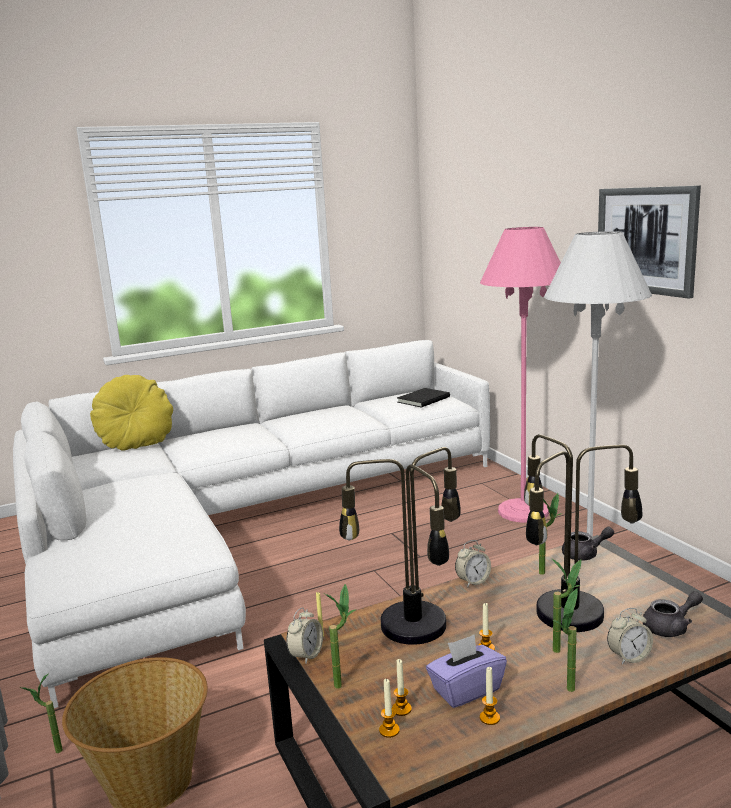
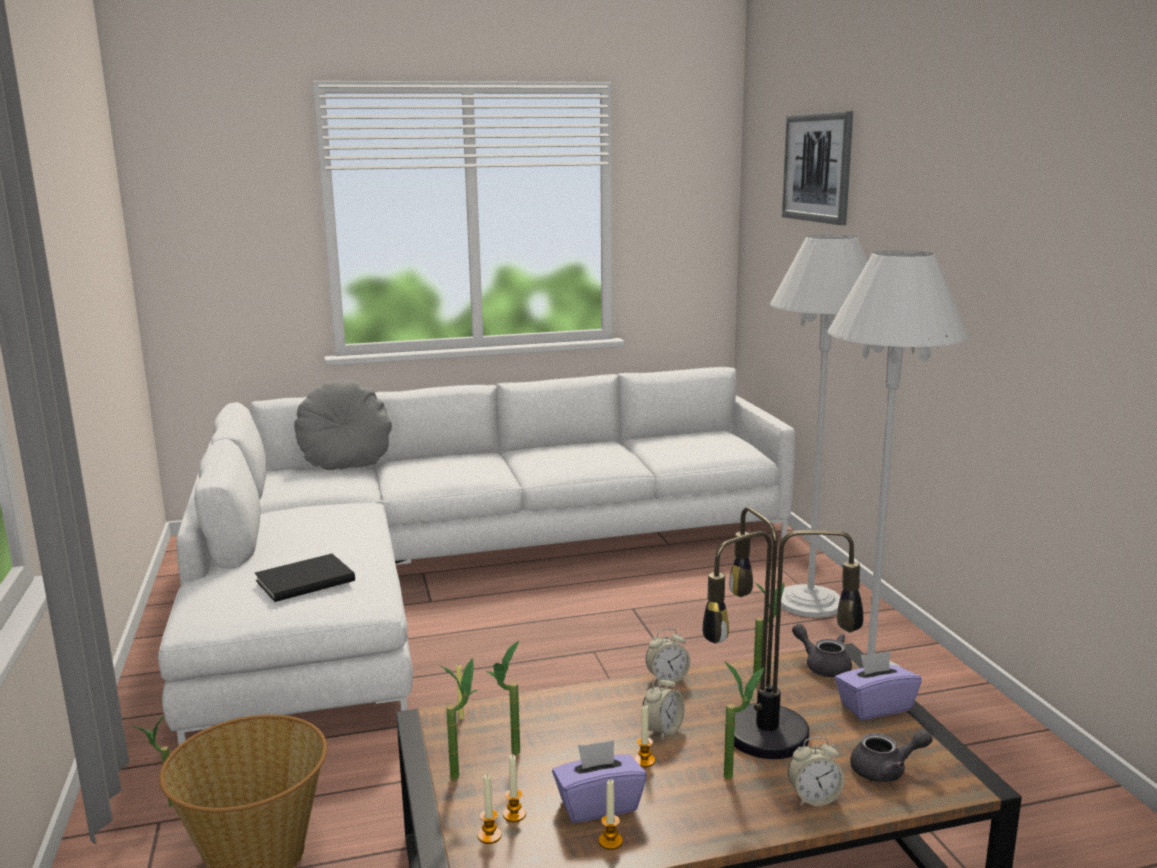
camera: 10 degrees right, 0 degrees up
(137, 445) = (346, 466): yellow pillow -> grey pillow
(306, 655) = (435, 736): alarm clock -> alarm clock (662, 730)
(413, 626) = (571, 722): table lamp -> none
(422, 399) = (707, 443): black book -> black book (303, 580)
(523, 511) = (810, 602): pink floor lamp -> white floor lamp
(568, 694) = (717, 830): potted plant -> potted plant (509, 756)
(585, 554) = (823, 666): grey teapot -> grey teapot turned 135 degrees counterclockwise
(638, 580) = (874, 706): none -> purple tissue box
(646, 240) = (983, 264): picture -> picture (817, 167)

